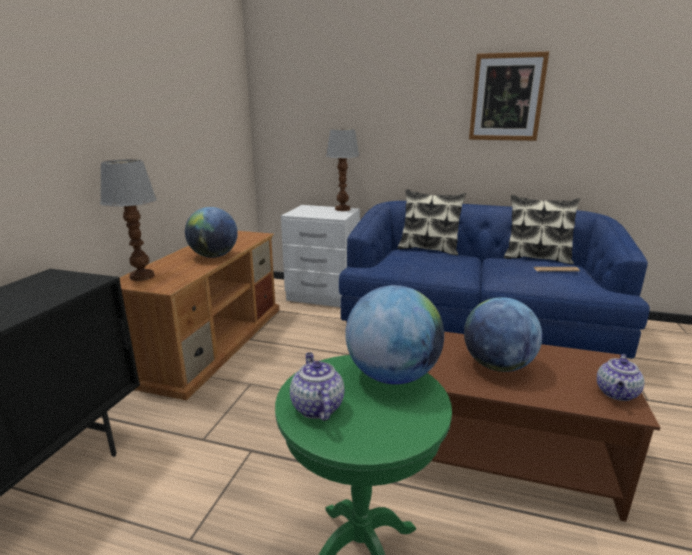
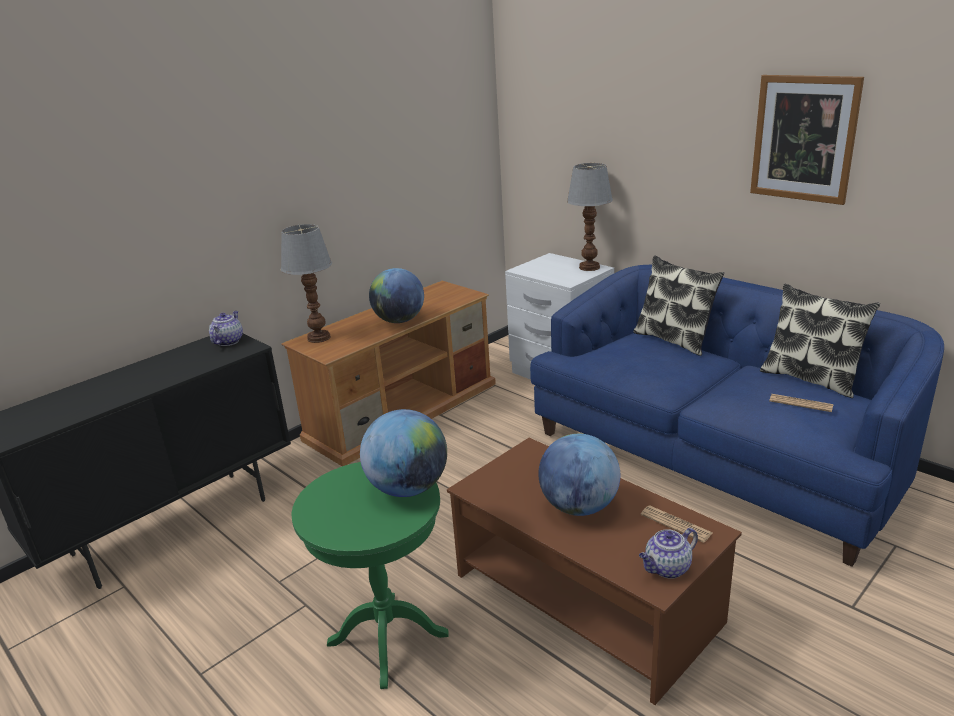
camera: 30 degrees right, 5 degrees up
(316, 407) = (328, 497): teapot -> teapot (228, 341)
(577, 360) = (676, 524): none -> newspaper

